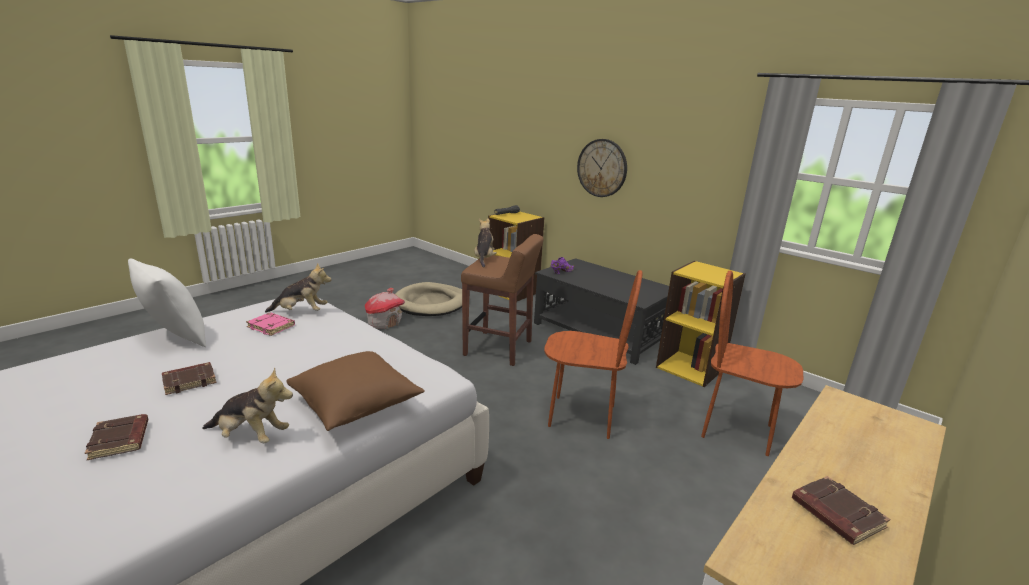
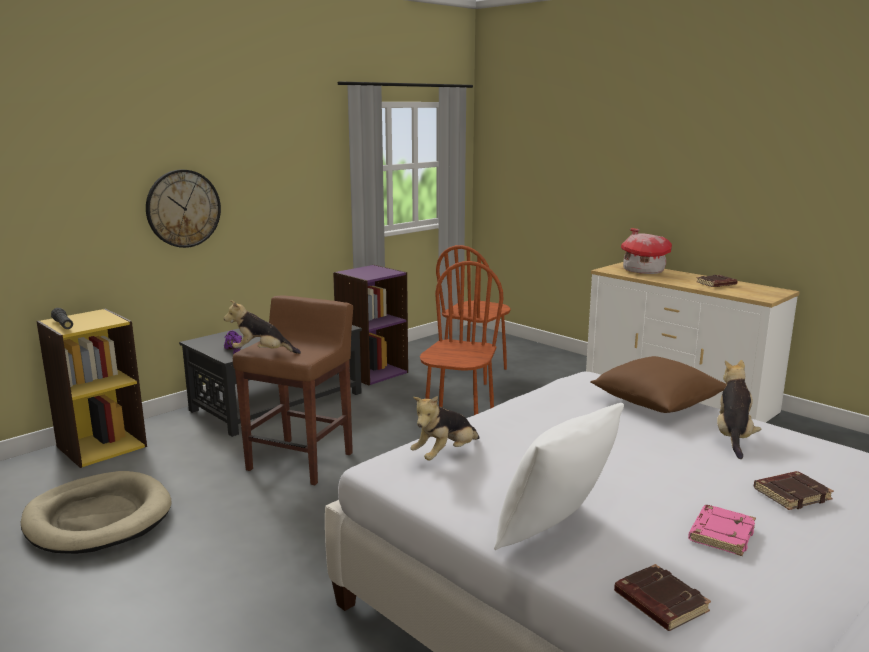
camera: 85 degrees left, 5 degrees down
(190, 381) = (666, 486): brown book -> brown book (659, 603)
(272, 327) = (498, 467): pink book -> pink book (720, 534)
(301, 312) = (445, 455): plush toy -> plush toy turned 135 degrees counterclockwise
(385, 322) = (163, 561): toy house -> toy house (642, 271)
(690, 368) = (372, 372): yellow bookcase -> purple bookcase

